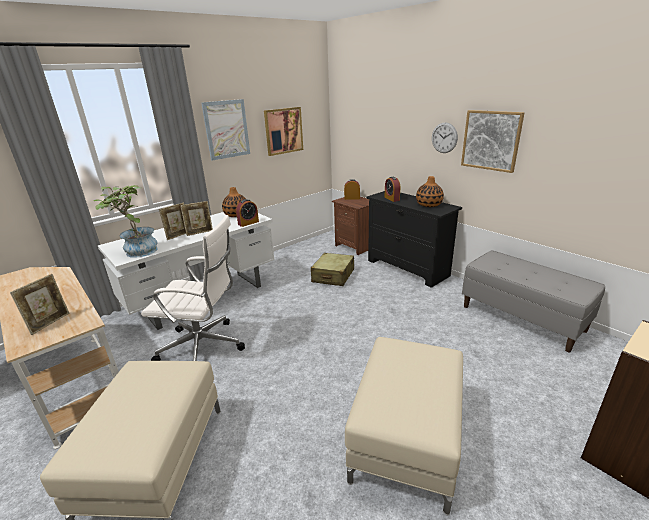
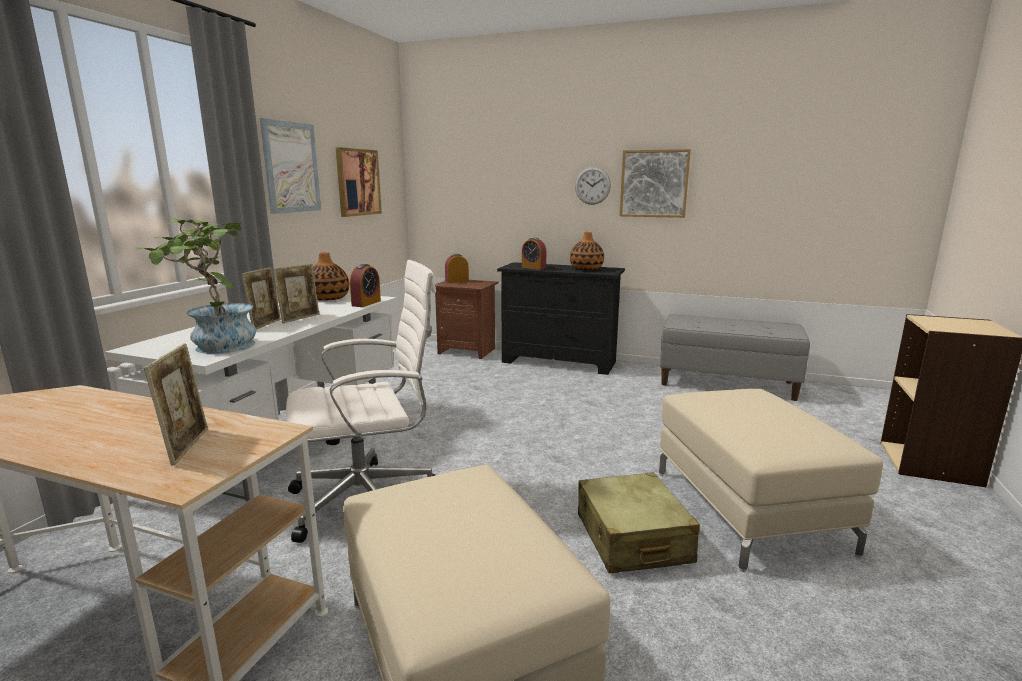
camera: 30 degrees left, 10 degrees down
(333, 276) = (473, 384): beige suitcase -> beige suitcase (632, 538)

